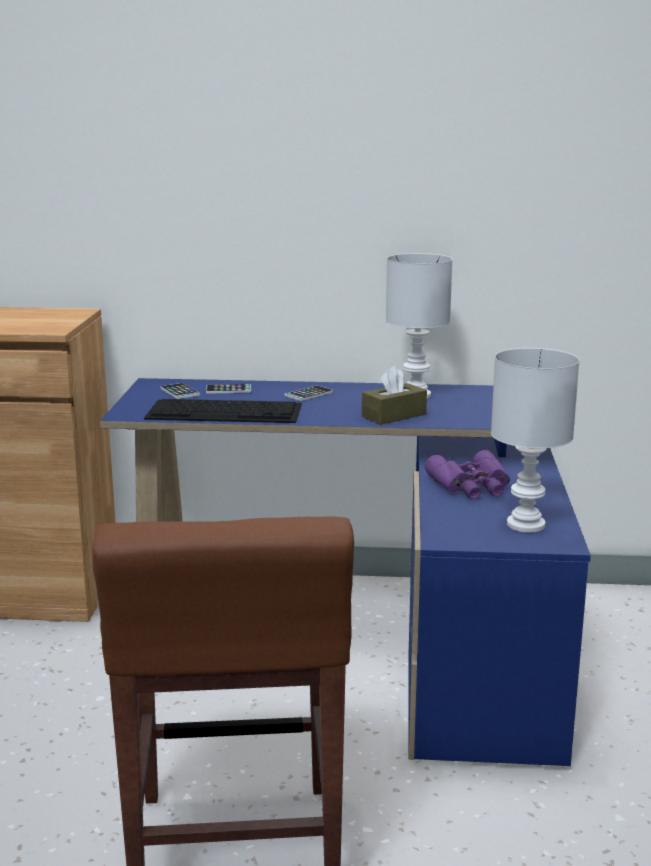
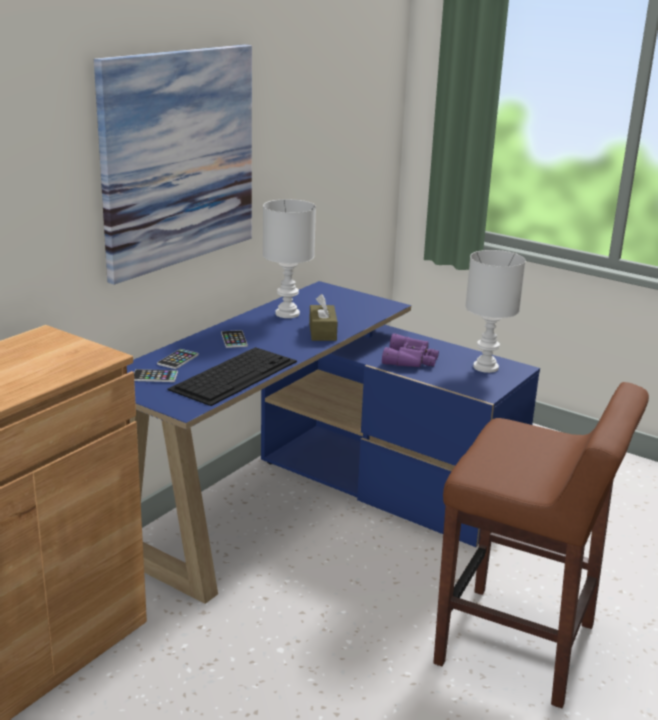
camera: 60 degrees left, 5 degrees up
(291, 180) = (178, 158): none -> picture

